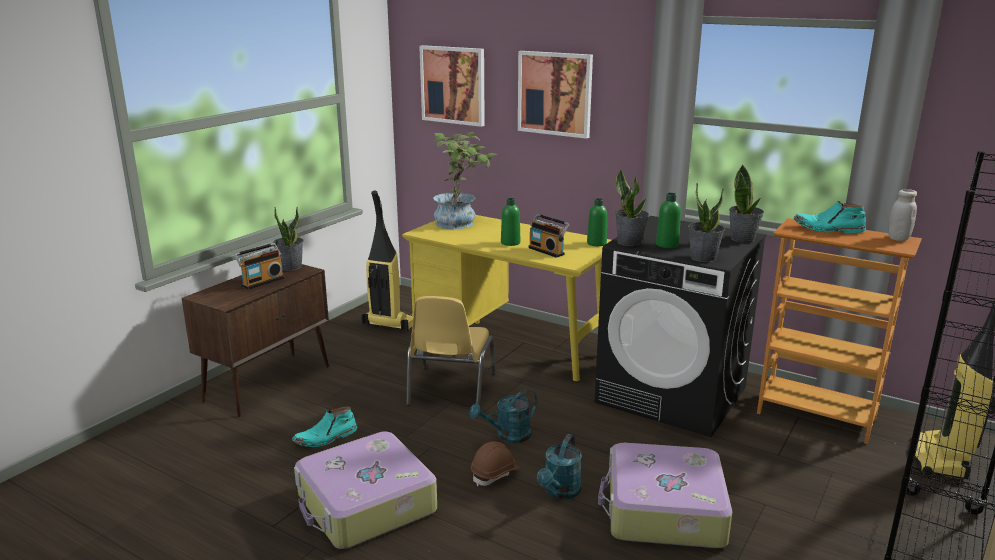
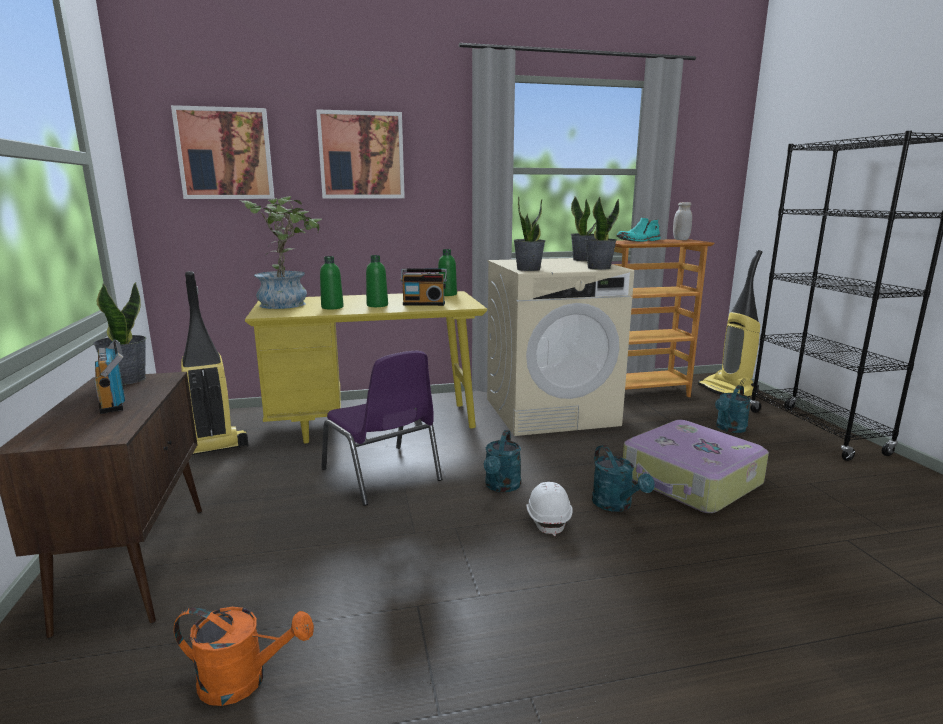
camera: 45 degrees left, 5 degrees down
(233, 463) = (244, 681): none -> orange watering can
(262, 281) = (115, 401): radio -> radio turned 150 degrees clockwise
(326, 438) = (328, 579): turquoise boot -> none
(365, 505) = (496, 615): suitcase -> none
(450, 389) = (382, 475): yellow chair -> purple chair
(495, 474) = (548, 519): brown hard hat -> white hard hat
(667, 245) = (555, 267): green bottle -> green bottle (332, 307)
(672, 395) = (551, 412): black washing machine -> beige washing machine
(826, 493) = (729, 429): none -> turquoise watering can

